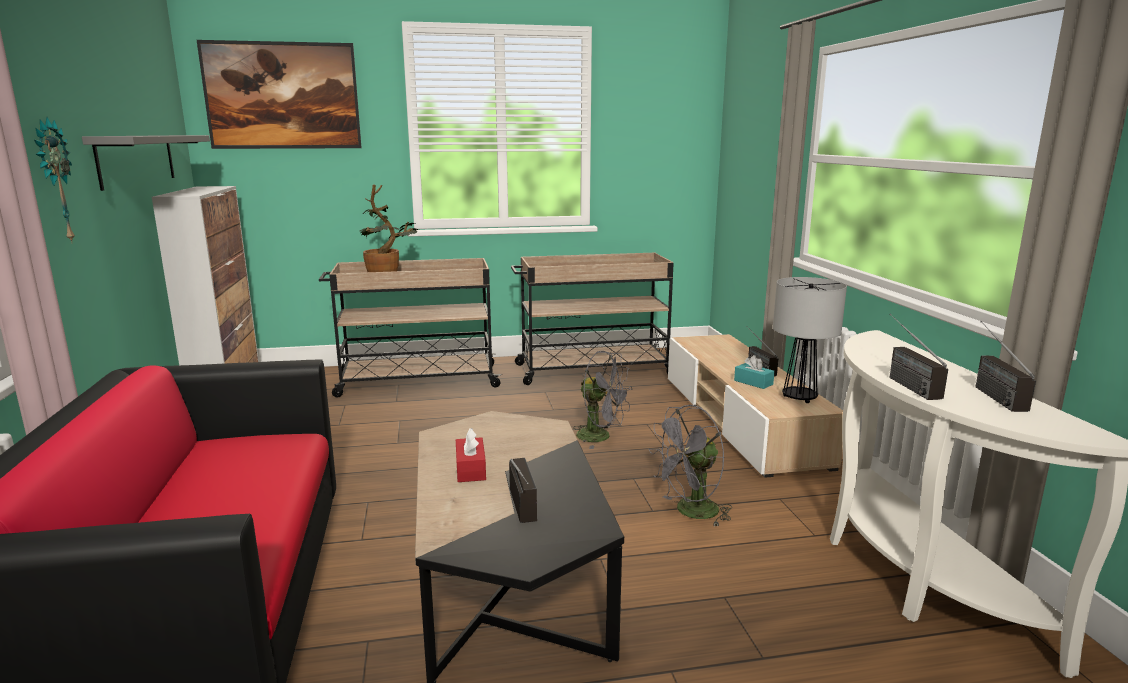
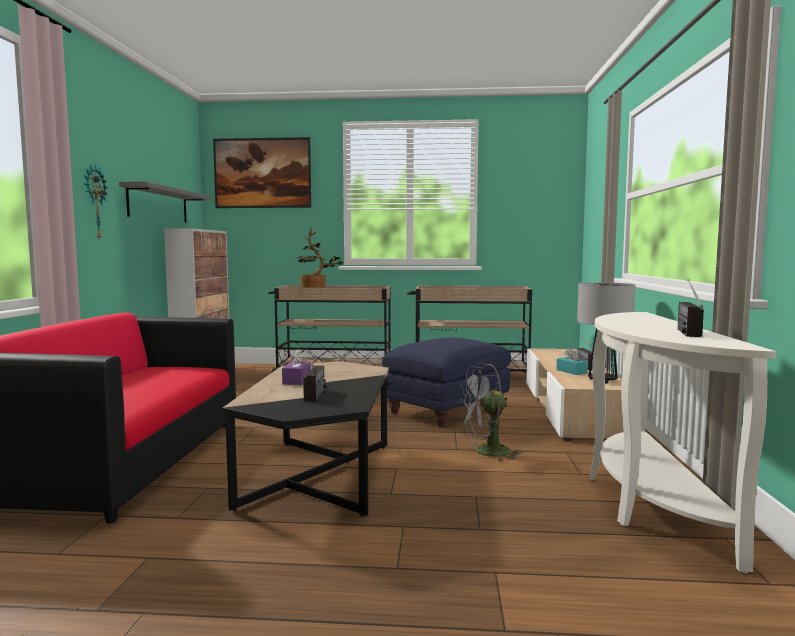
camera: 15 degrees right, 10 degrees down
(470, 469) = (297, 380): red tissue box -> purple tissue box
(601, 437) = (447, 410): grey fan -> blue ottoman
(902, 382) = (618, 325): radio -> none

